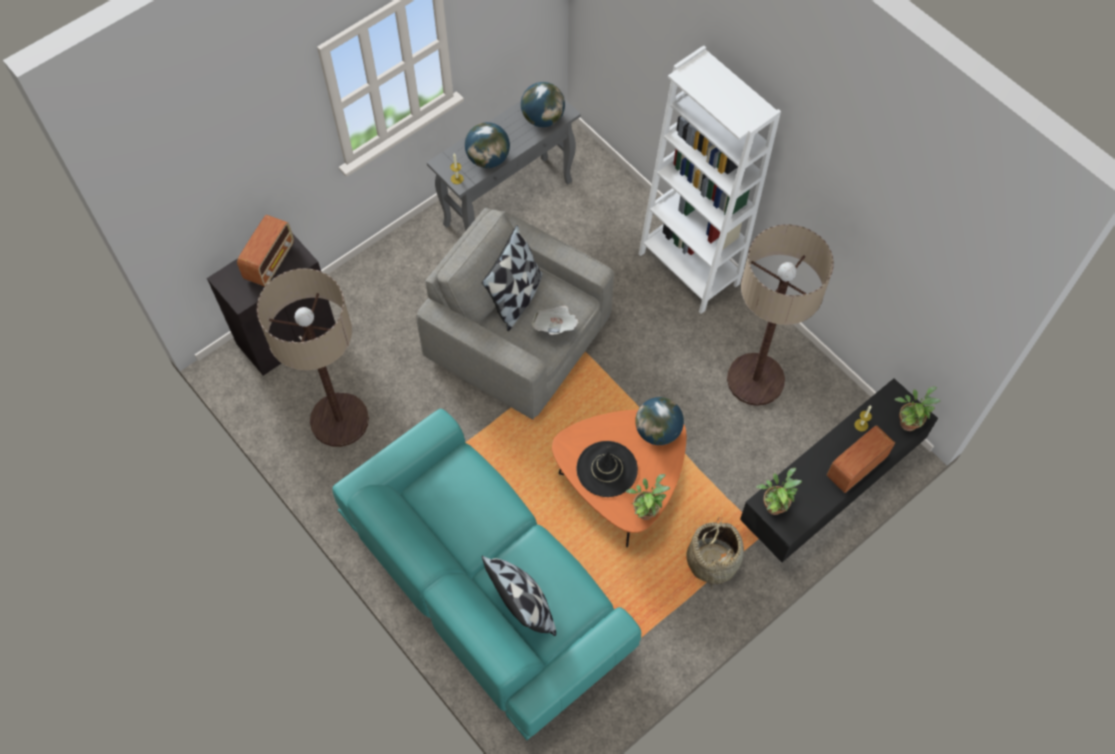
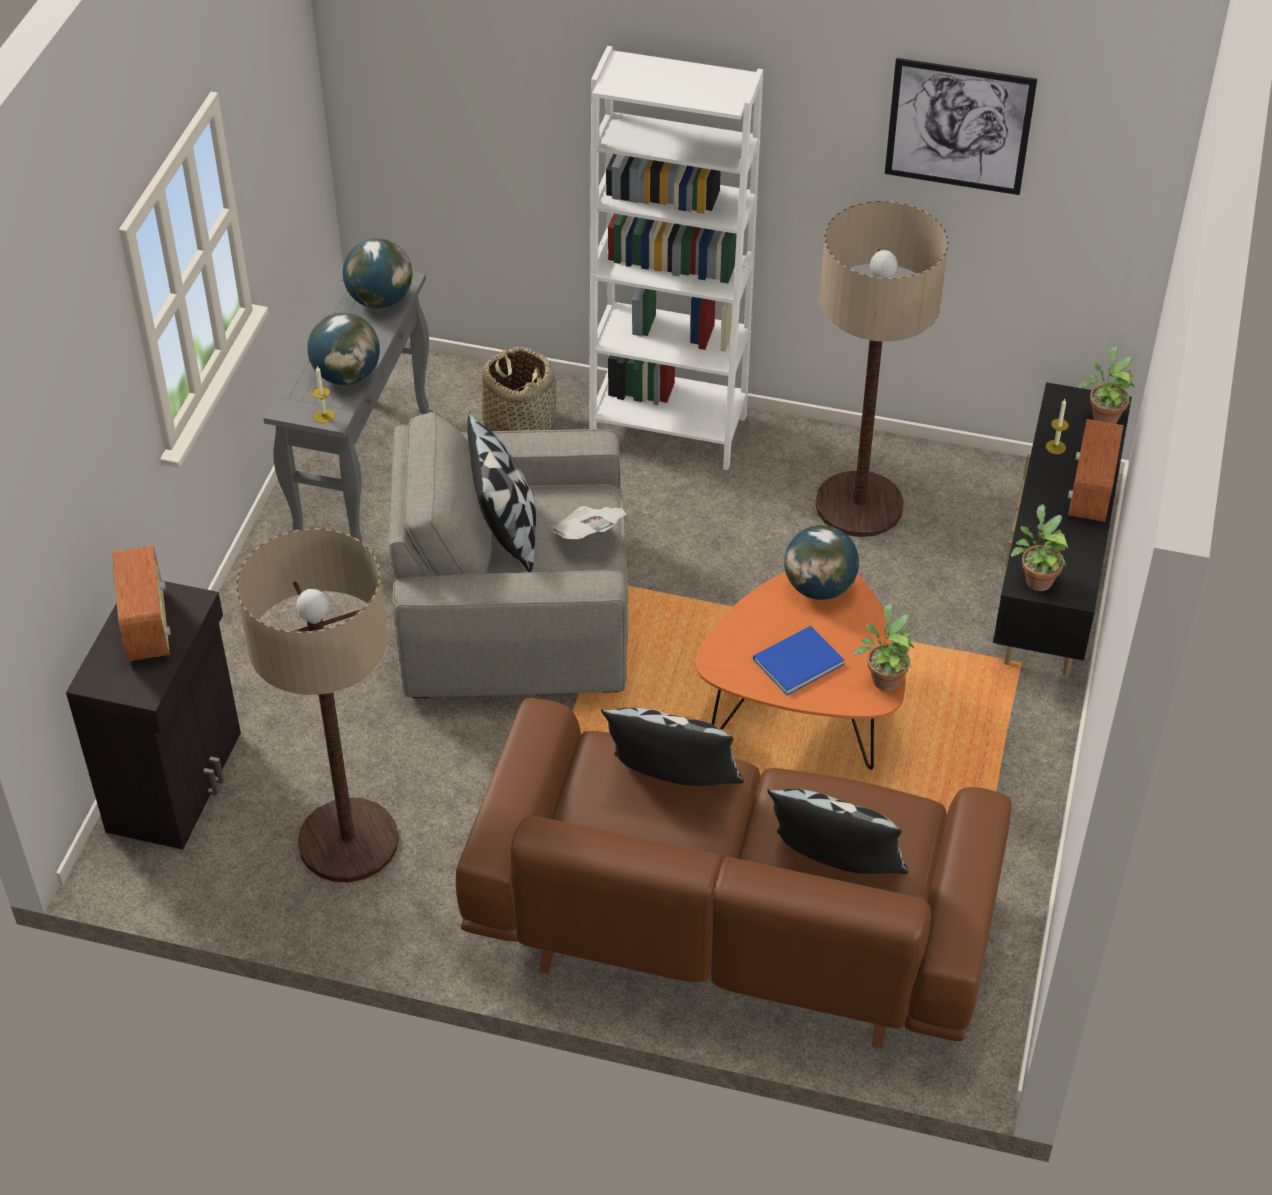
camera: 35 degrees left, 15 degrees down
(480, 503) = (674, 781): none -> pillow
(485, 586) = (731, 919): turquoise sofa -> brown sofa
(606, 469) = (795, 662): black hat -> blue book
(712, 560) = (988, 725): basket -> basket (519, 422)
(883, 211) = (959, 126): none -> picture

